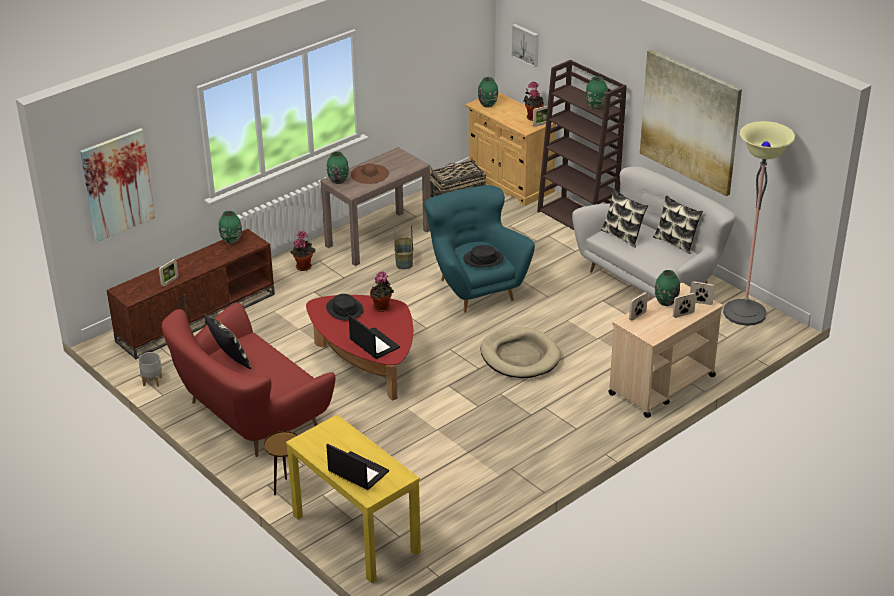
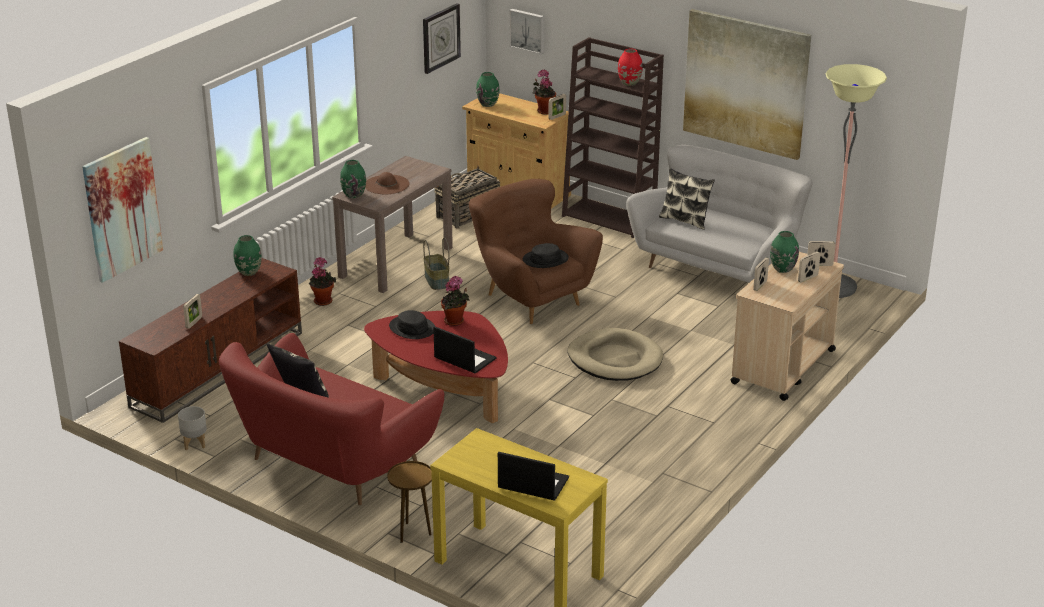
camera: 15 degrees left, 5 degrees down
(445, 46) = (440, 38): none -> wall clock
(475, 288) = (531, 299): turquoise armchair -> brown armchair
(596, 106) = (629, 83): green vase -> red vase
(675, 242) = (744, 220): pillow -> none

